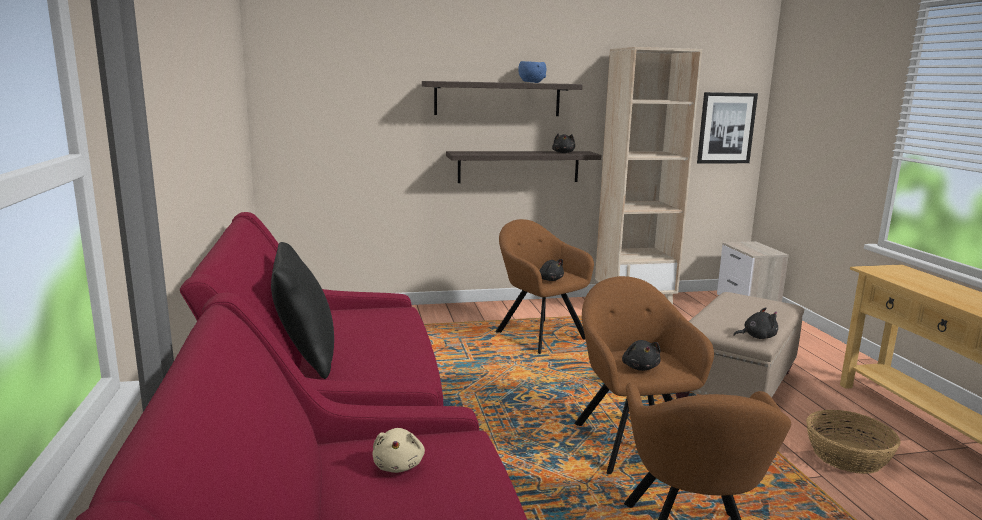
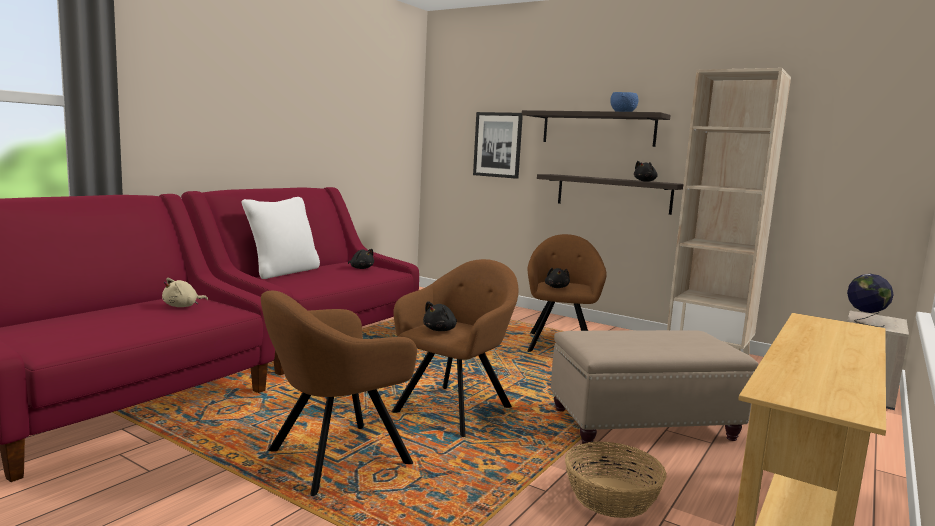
camera: 45 degrees right, 5 degrees down
(305, 357) = (283, 272): black pillow -> white pillow
(726, 128) = (872, 169): picture -> picture (498, 145)
(754, 251) = (864, 322): none -> globe
(757, 337) = (605, 351): black plush toy -> black plush toy (361, 268)

